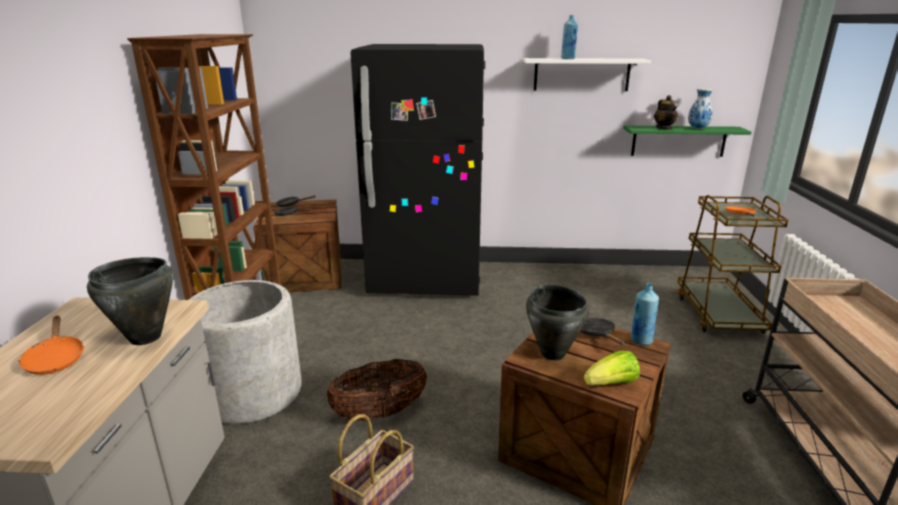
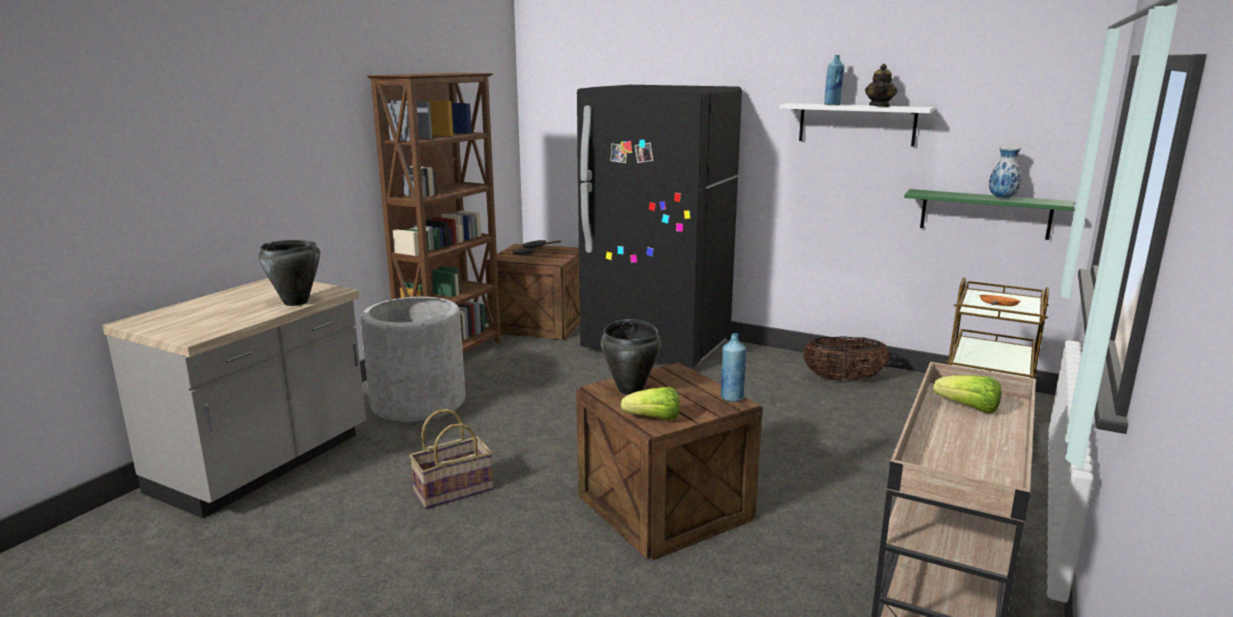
camera: 25 degrees right, 5 degrees down
(55, 359) = (234, 304): orange frying pan -> none
(379, 413) = (509, 439): basket -> basket (843, 379)
(597, 334) = (694, 385): black frying pan -> none
(664, 128) = (955, 195): teapot -> teapot (879, 106)
(842, 314) = (968, 408): none -> lettuce

